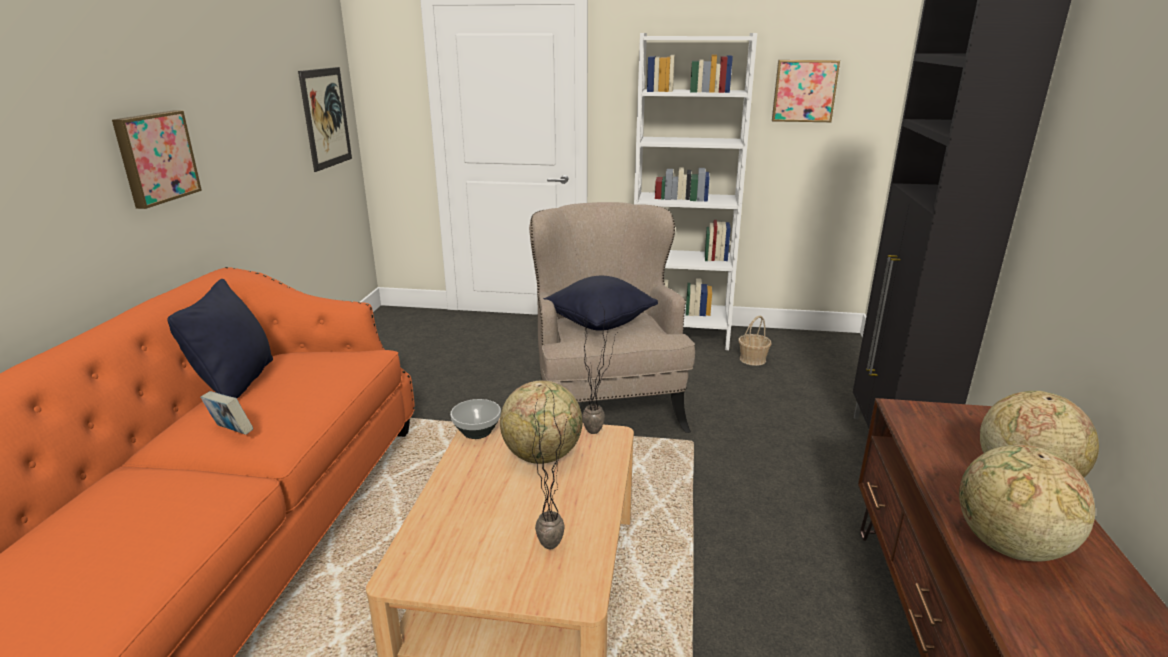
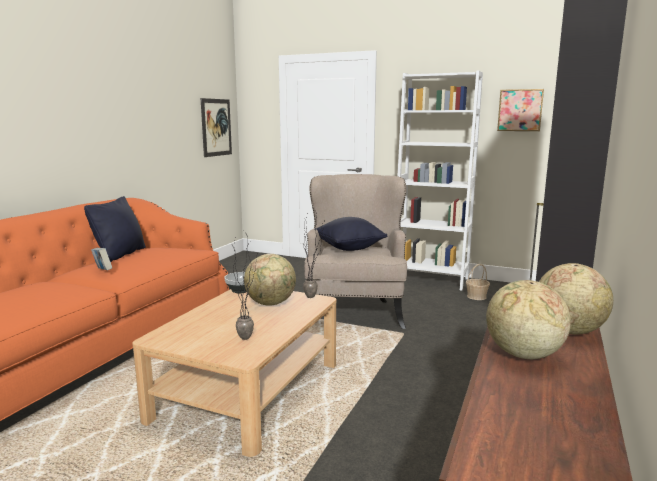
camera: 15 degrees right, 10 degrees down
(155, 157) = (103, 130): picture -> none

